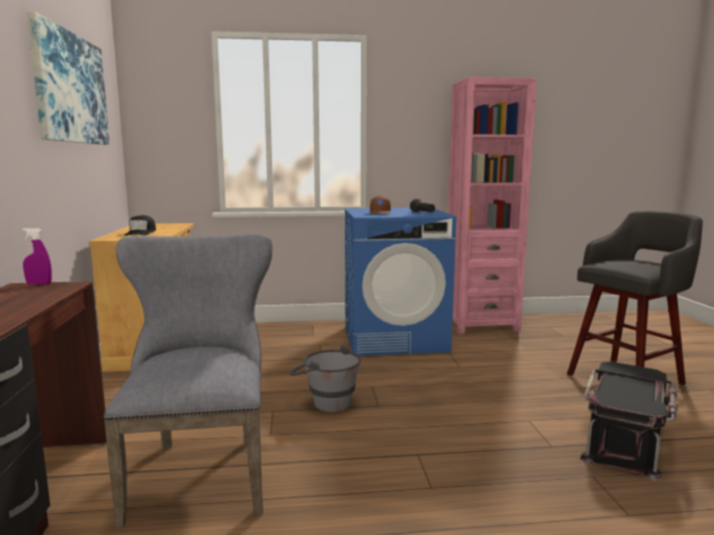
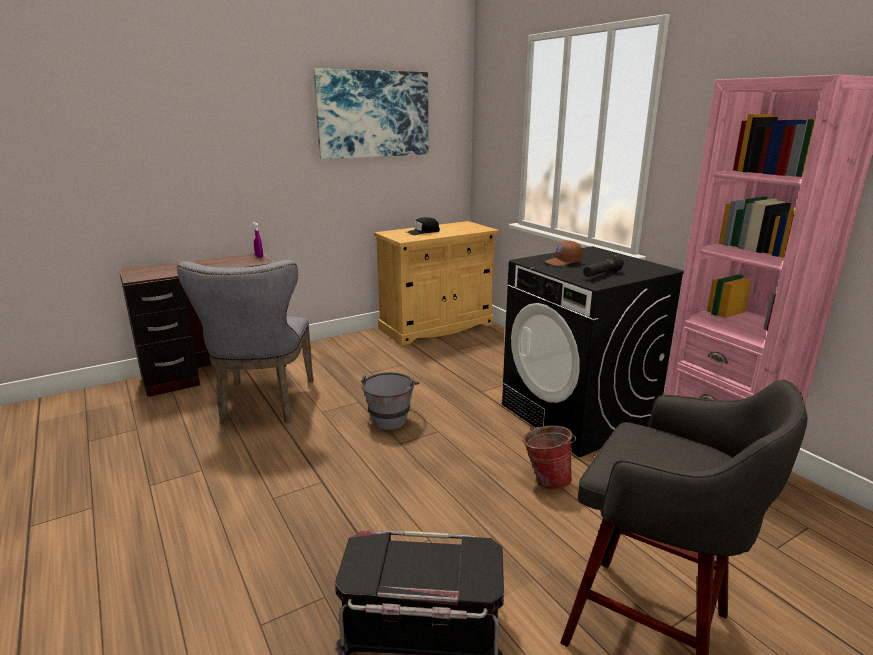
camera: 65 degrees right, 10 degrees up
(201, 471) = (264, 404): grey chair -> grey chair turned 120 degrees clockwise
(395, 339) = (578, 415): blue washing machine -> black washing machine
(472, 367) = (546, 479): none -> bucket

